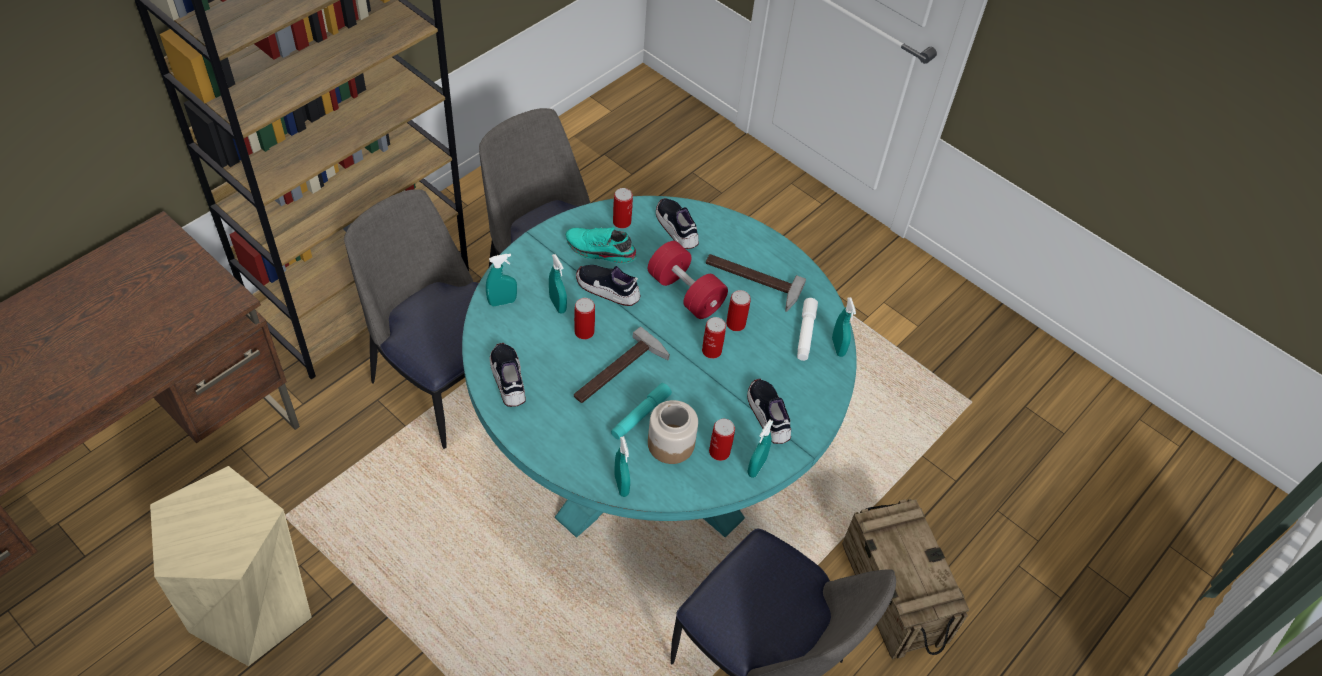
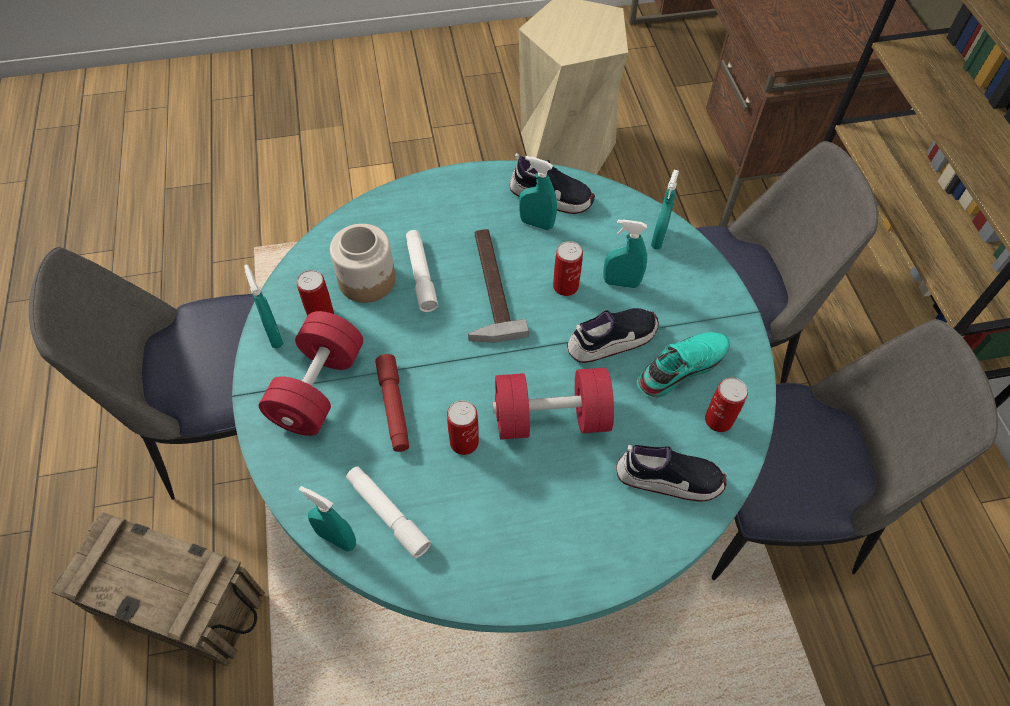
camera: 130 degrees right, 5 degrees up
(621, 485) = (361, 218): turquoise spray bottle -> turquoise spray bottle (536, 223)
(640, 415) = (421, 275): turquoise flashlight -> white flashlight
(711, 351) = (446, 390): can -> none
(745, 369) = (394, 407): none -> red flashlight
(751, 281) = (516, 509): hammer -> none
(768, 415) = (318, 388): shoe -> red dumbbell

